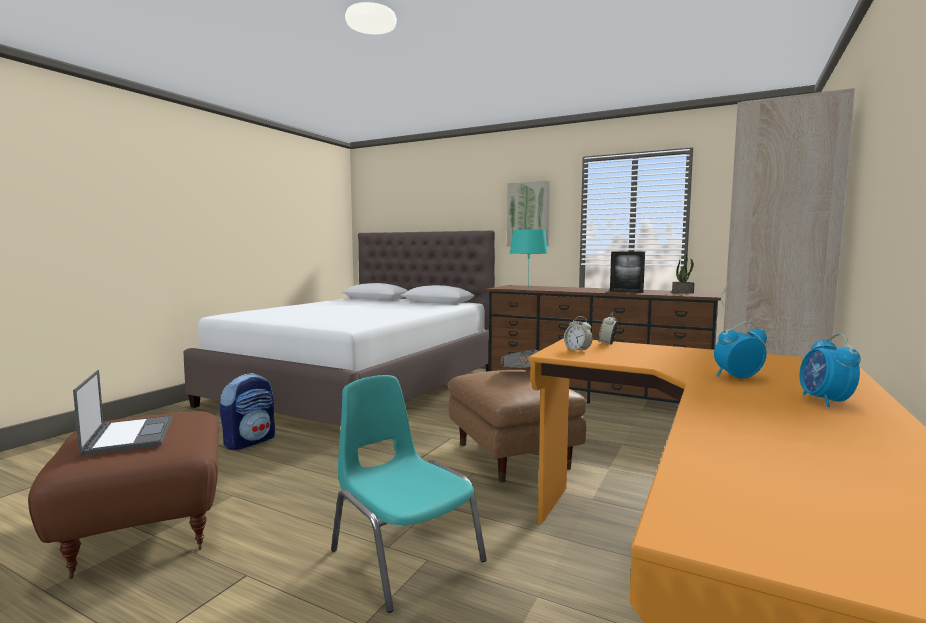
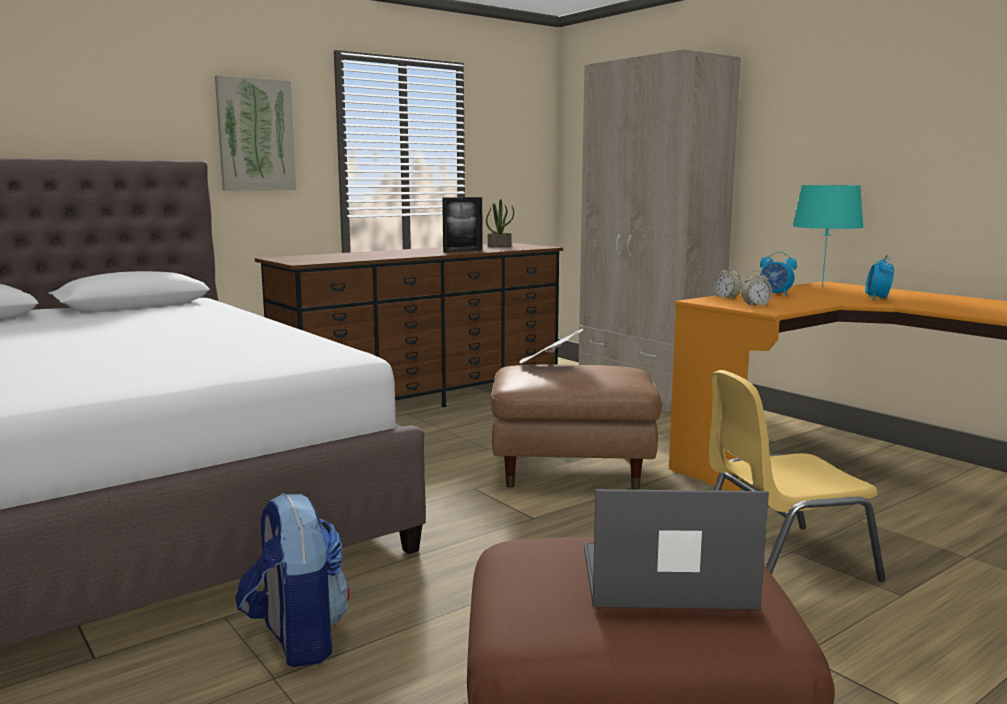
camera: 65 degrees left, 5 degrees up
(404, 555) = (780, 560): turquoise chair -> yellow chair
(527, 288) = (337, 259): turquoise table lamp -> turquoise table lamp (822, 287)
(825, 401) = (945, 299): alarm clock -> alarm clock (775, 294)

